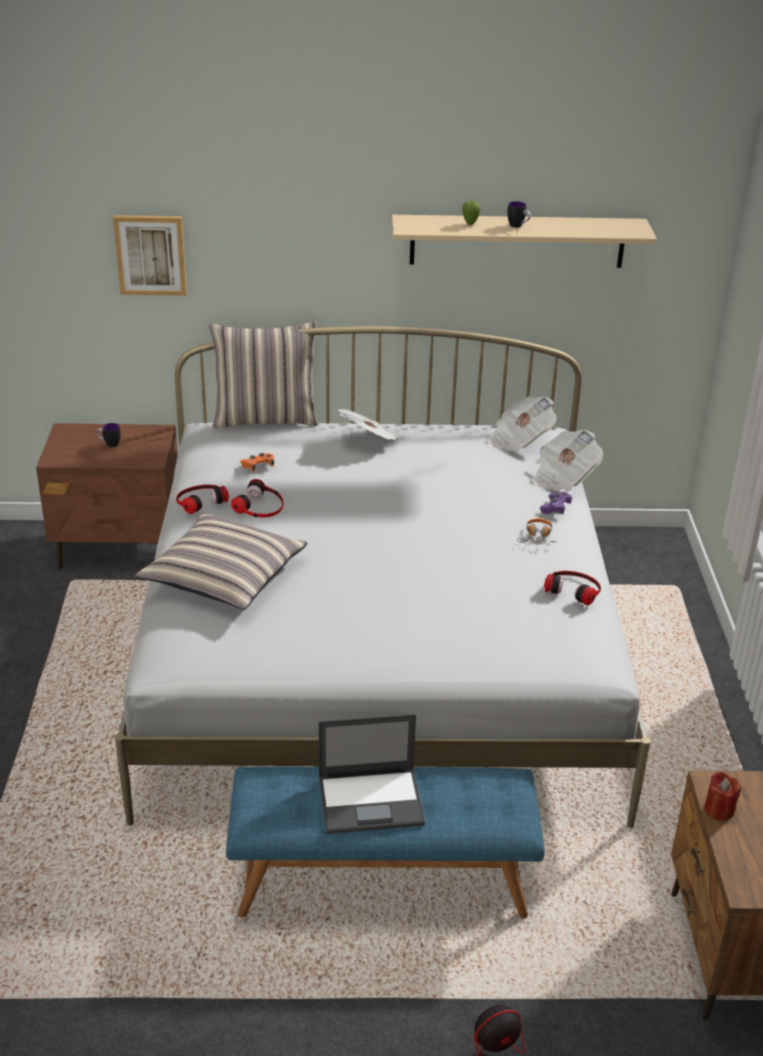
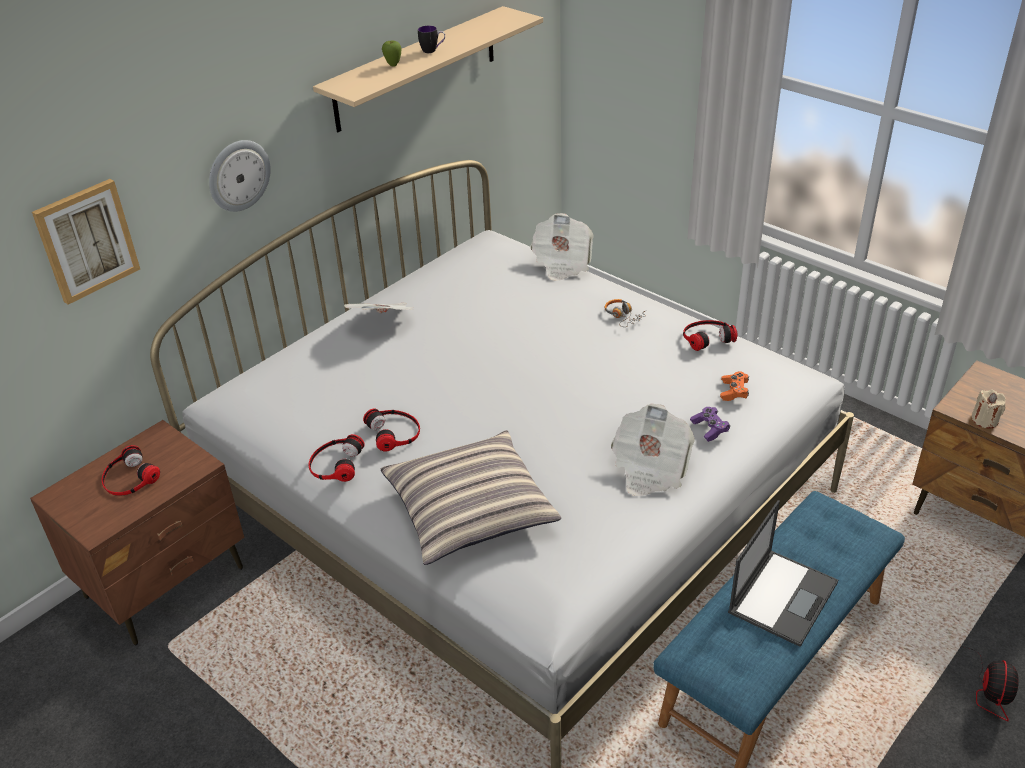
camera: 45 degrees left, 5 degrees up
(109, 444) = (129, 478): mug -> headphones
(258, 466) = (332, 401): orange game controller -> orange game controller (734, 391)
(266, 418) = (260, 358): pillow -> none
(298, 260) = (238, 175): none -> wall clock
(519, 440) = (487, 254): newspaper -> newspaper (650, 468)
(555, 508) = (597, 288): purple game controller -> purple game controller (709, 429)
(719, 809) = (985, 420): red candle -> beige candle

